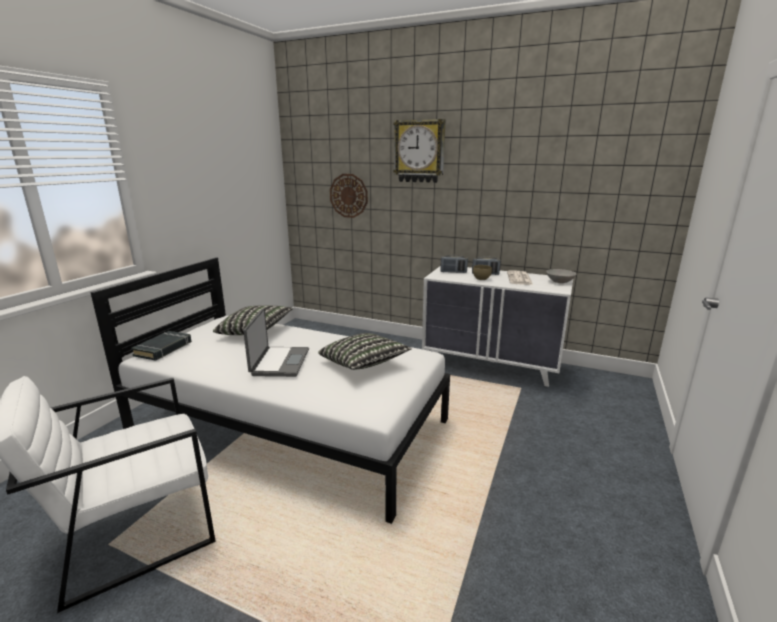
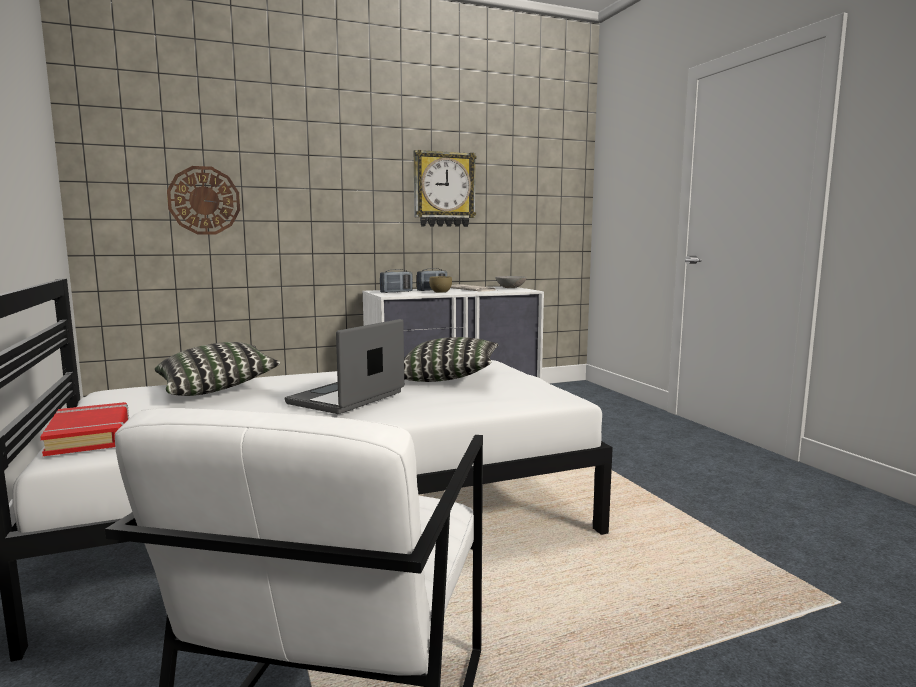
camera: 45 degrees left, 10 degrees down
(163, 349) = (90, 436): black book -> red book
(279, 362) = (348, 398): laptop -> laptop turned 105 degrees counterclockwise
(419, 151) = (319, 139): wall clock -> wall clock (443, 189)

